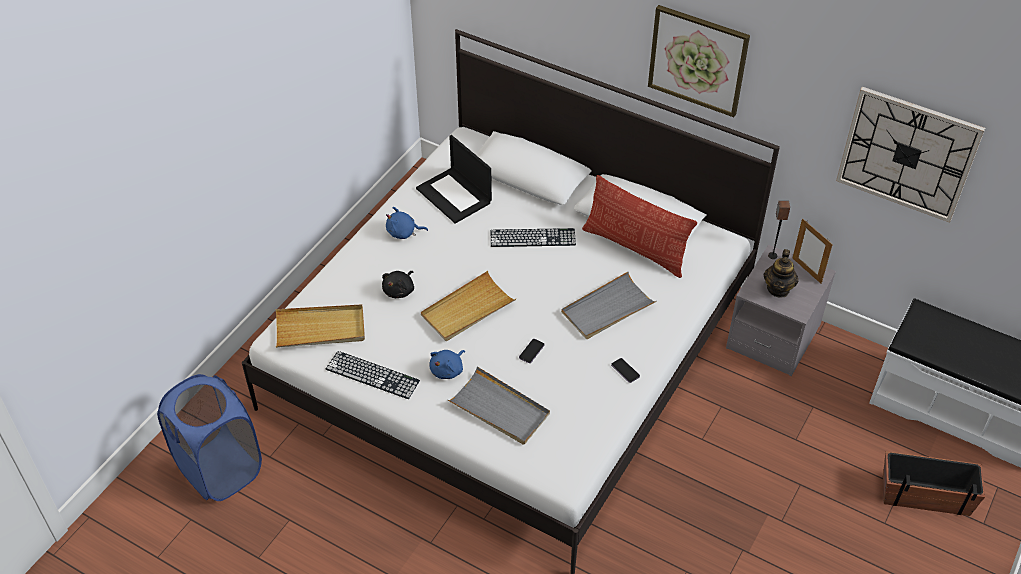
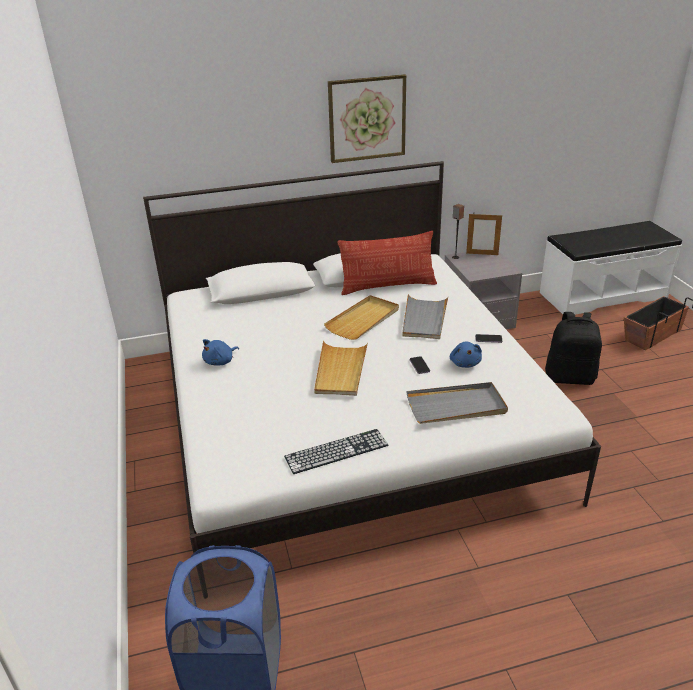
camera: 45 degrees left, 15 degrees down
(320, 329) = (247, 451): beige tray -> beige tray (363, 320)
(400, 290) = (272, 392): black plush toy -> none
(448, 370) = (385, 411): blue plush toy -> blue plush toy (465, 363)
(455, 195) = (227, 324): laptop -> none
(533, 238) = (318, 314): keyboard -> none
(755, 467) = (570, 377): none -> black backpack
(778, 289) = (483, 267): teapot -> none
(907, 154) = (527, 120): wall clock -> none

